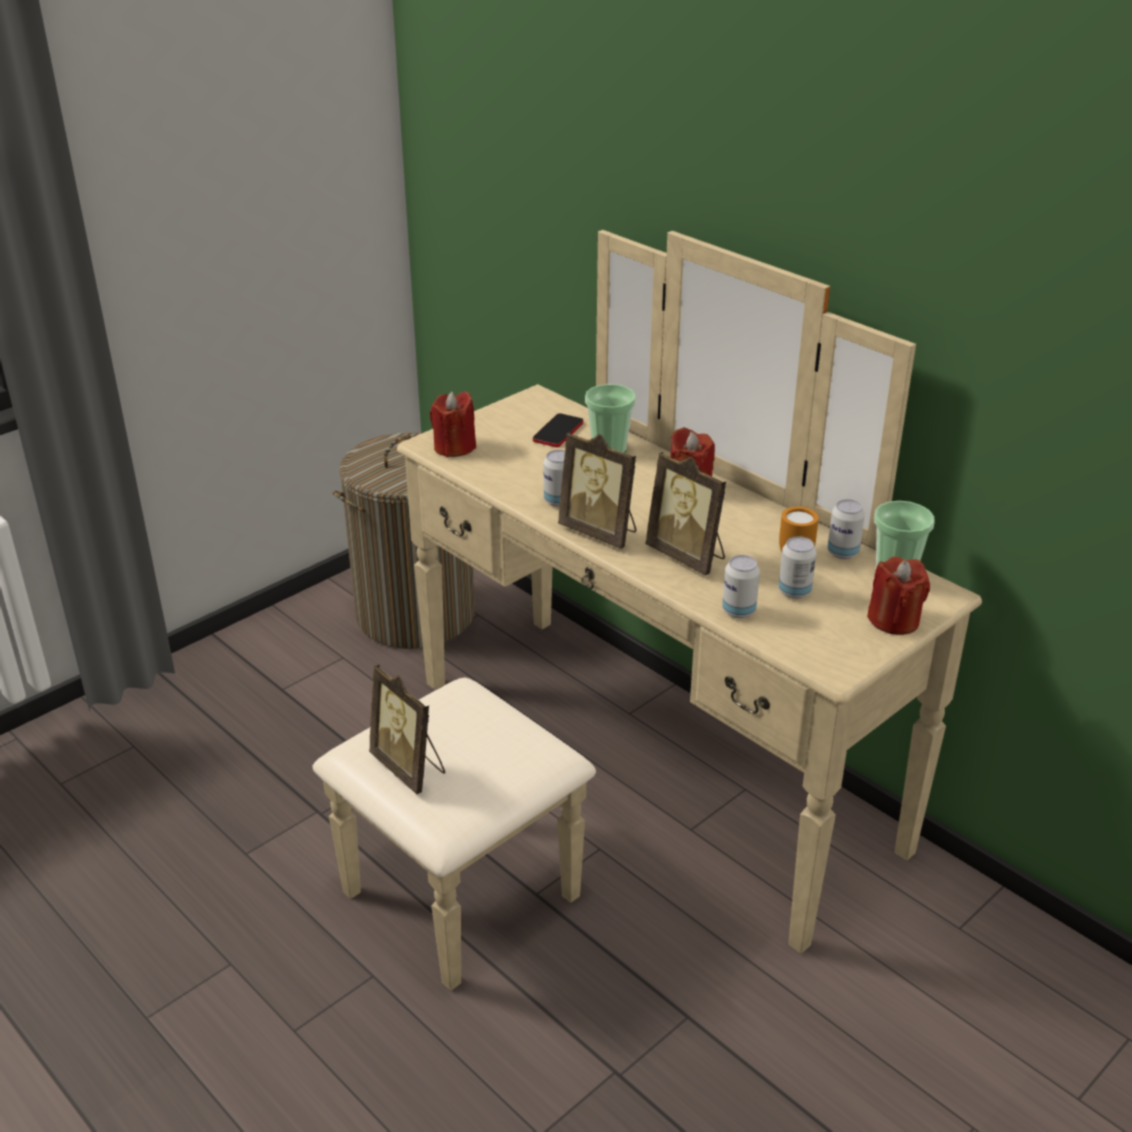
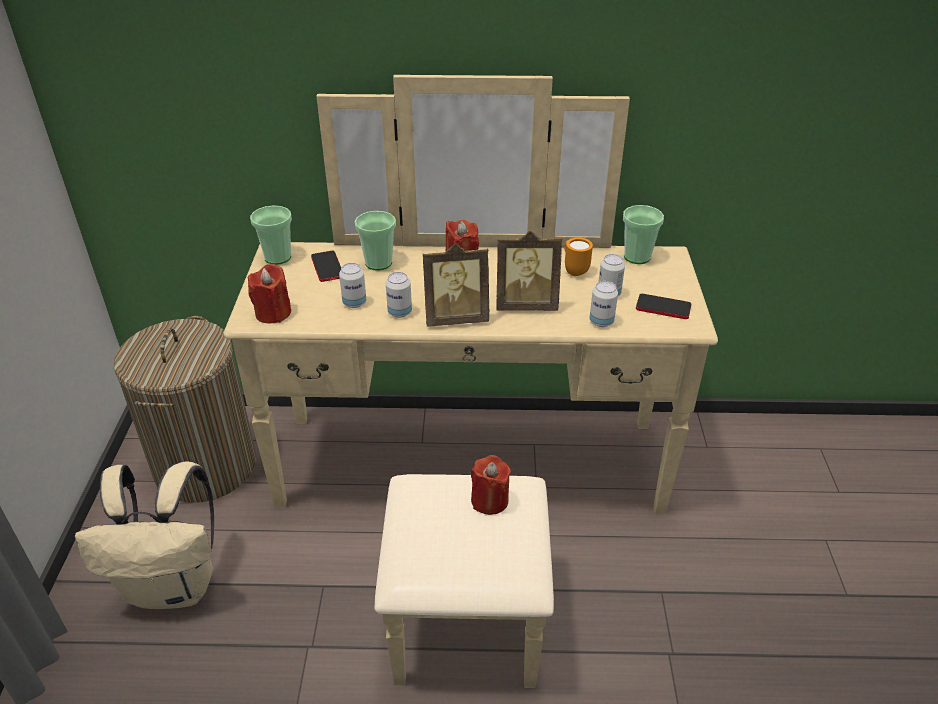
camera: 45 degrees left, 5 degrees up
(282, 694) = (174, 585): none -> beige backpack
(410, 767) = (459, 559): picture frame -> none
(529, 403) = (277, 257): none -> cup
(832, 635) = (663, 307): none -> phone
(842, 553) = (595, 258): can -> can (354, 303)
(894, 620) = (674, 282): red candle -> red candle (489, 500)

